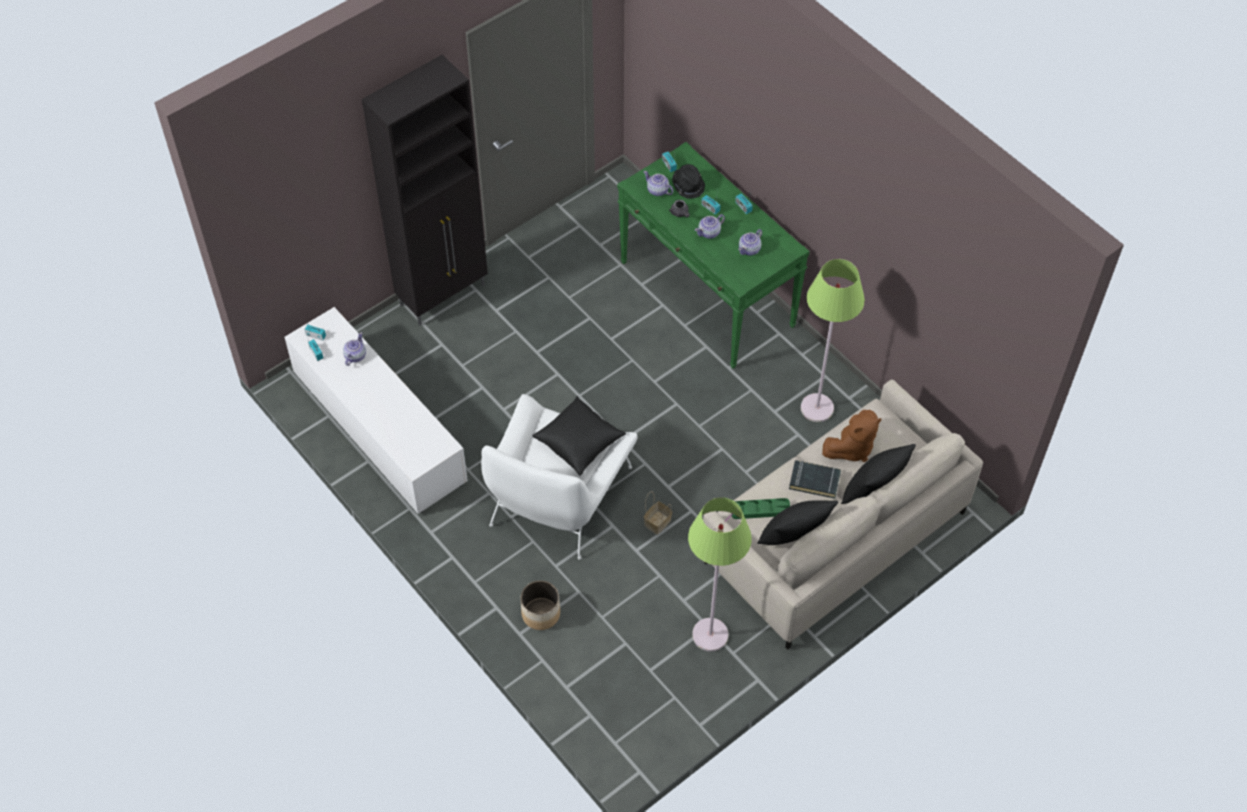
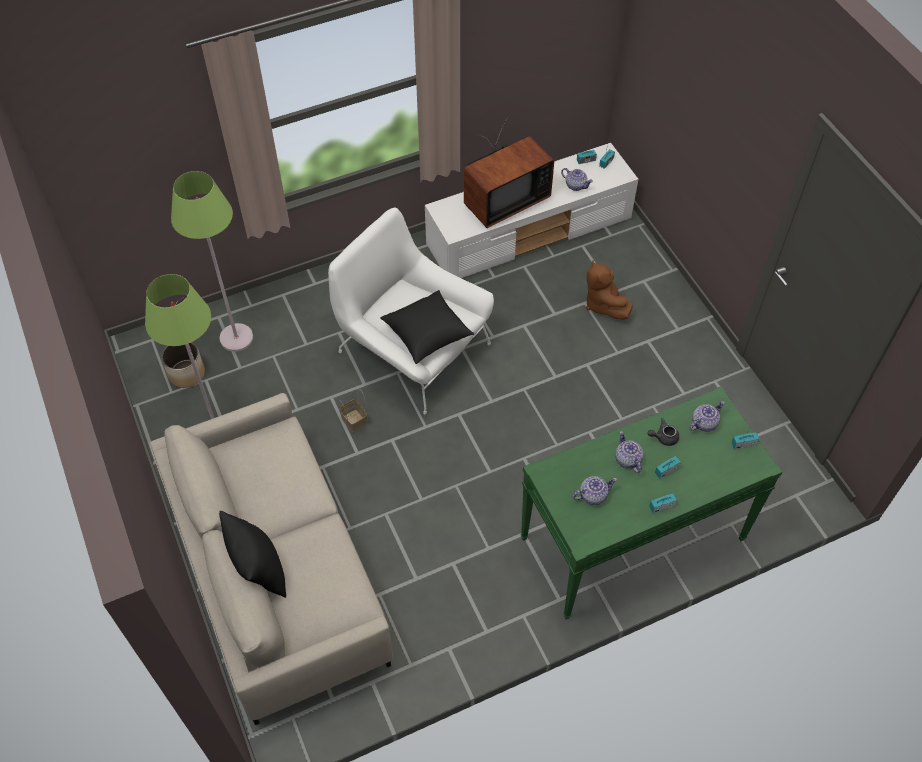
camera: 105 degrees right, 0 degrees up
(390, 414) = (502, 200): none -> television
(444, 295) = (676, 303): black cabinet -> none
(540, 614) = (295, 312): planter -> planter (186, 373)
(688, 185) = (707, 456): black hat -> none
(749, 249) = (592, 495): teapot -> teapot turned 105 degrees clockwise
(760, 510) = (279, 454): green tray -> none
(794, 539) = (234, 476): black pillow -> none
(814, 481) = (294, 515): black book -> none
(817, 408) = (444, 608): green floor lamp -> green floor lamp (236, 338)
(851, 448) = (322, 565): brown plush toy -> brown plush toy (603, 304)

